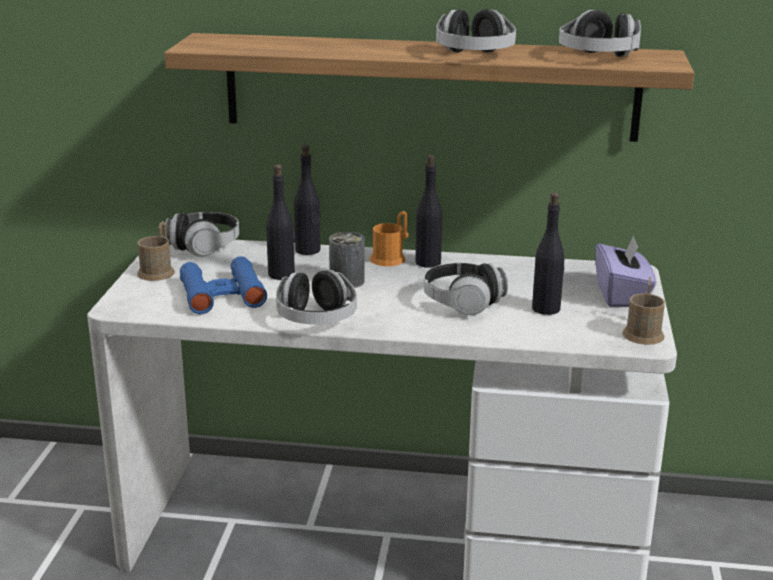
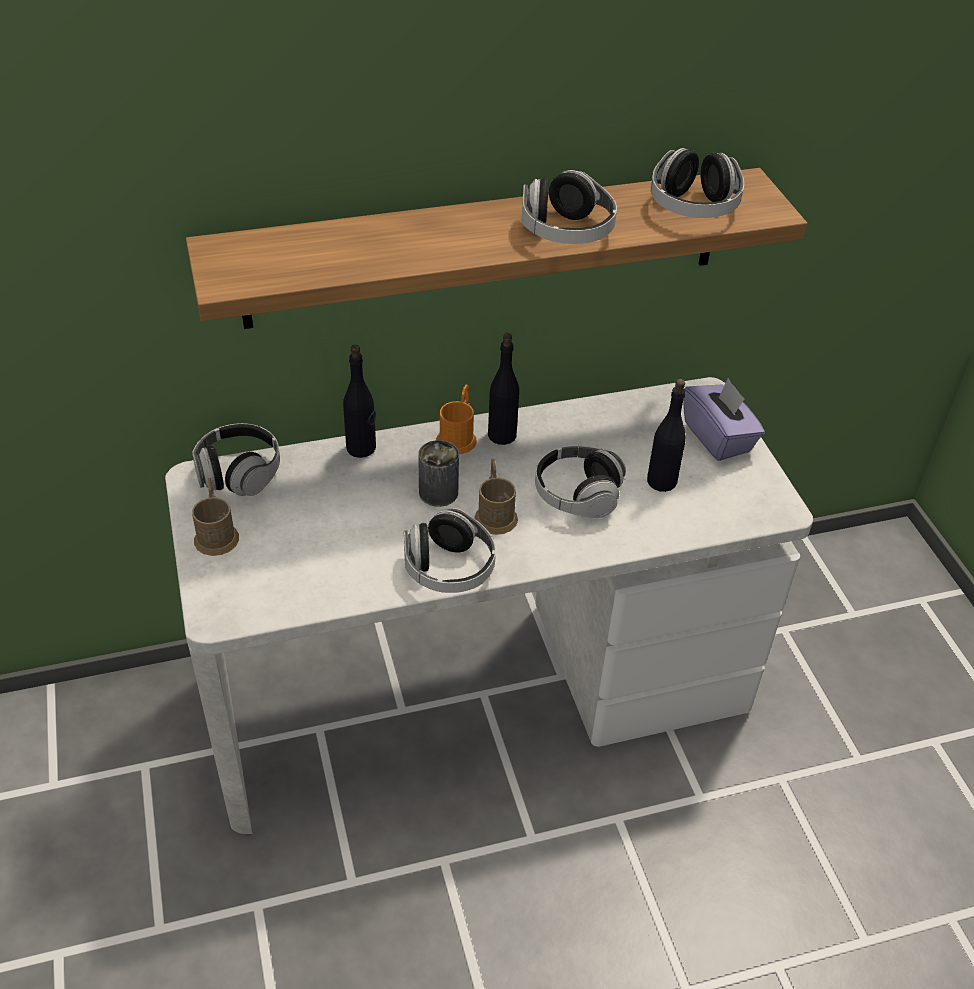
camera: 25 degrees left, 20 degrees up
(222, 294) = (319, 556): blue binoculars -> none
(282, 274) = (361, 501): black bottle -> none
(643, 332) = (768, 492): brown mug -> brown mug (495, 513)

